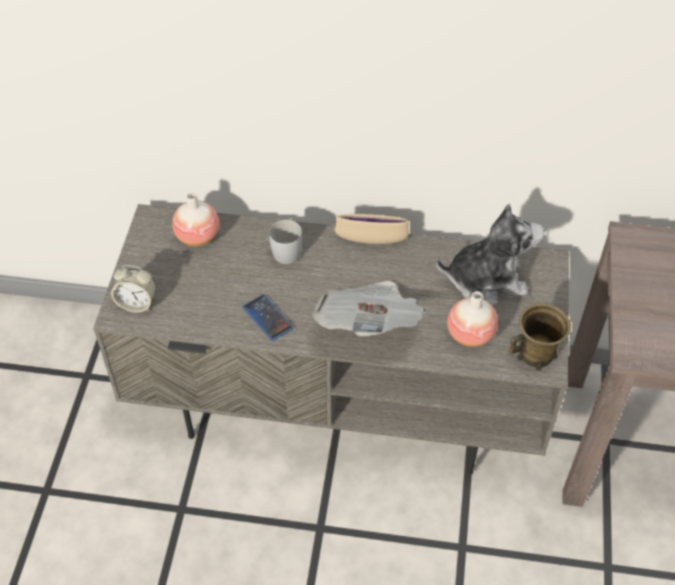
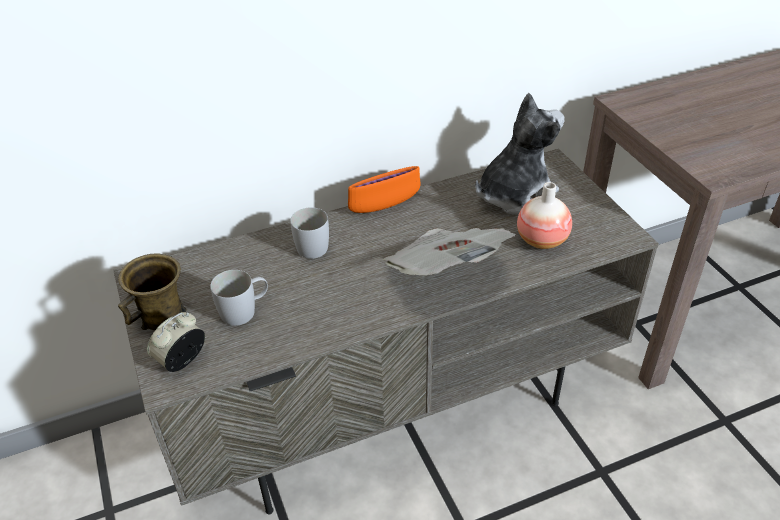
camera: 30 degrees left, 10 degrees down
(137, 303) = (182, 361): alarm clock -> alarm clock turned 150 degrees clockwise
(198, 236) = (205, 271): vase -> none
(203, 284) = (245, 310): none -> white mug
(267, 318) = (340, 311): phone -> none
(371, 240) = (385, 206): beige bowl -> orange bowl
(536, 354) = (610, 231): brown mug -> brown mug (163, 316)

